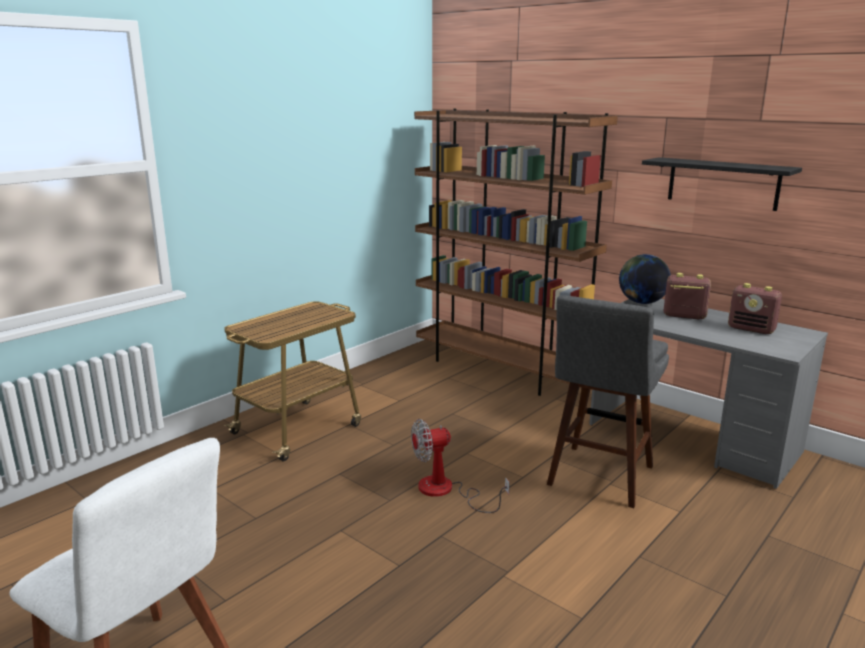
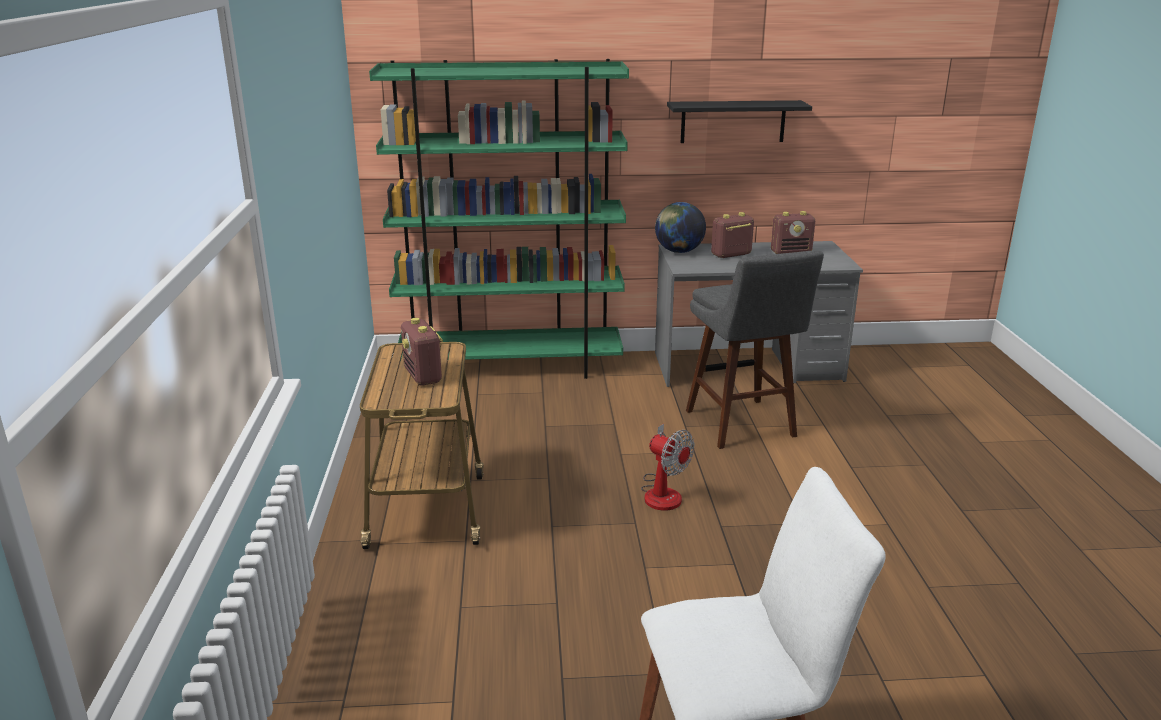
camera: 45 degrees left, 5 degrees up
(291, 323) = (423, 376): none -> radio
(446, 491) = (663, 492): fan -> fan turned 75 degrees counterclockwise
(501, 369) = (511, 367): brown bookcase -> green bookcase

